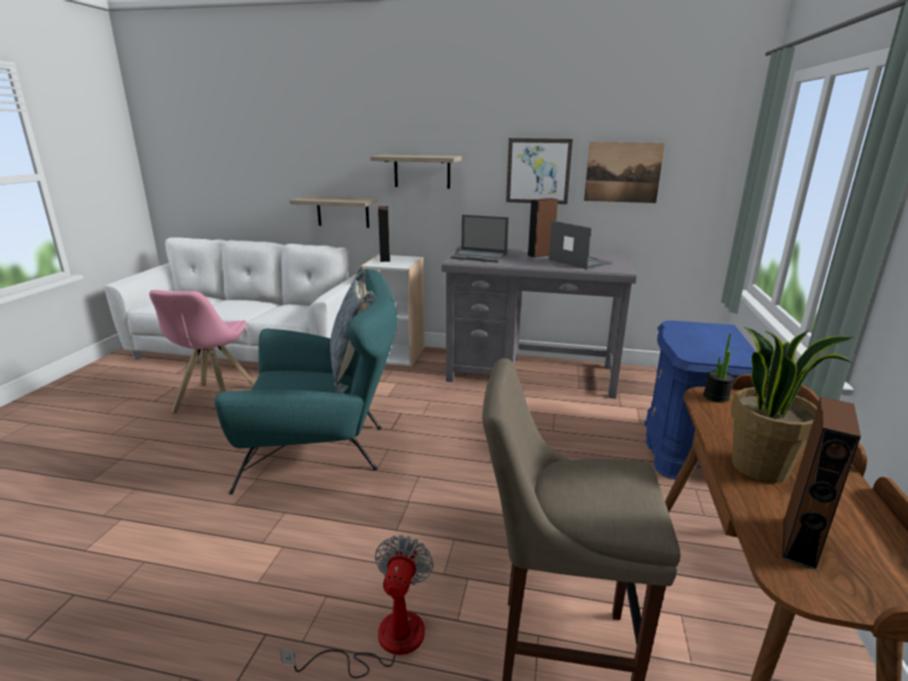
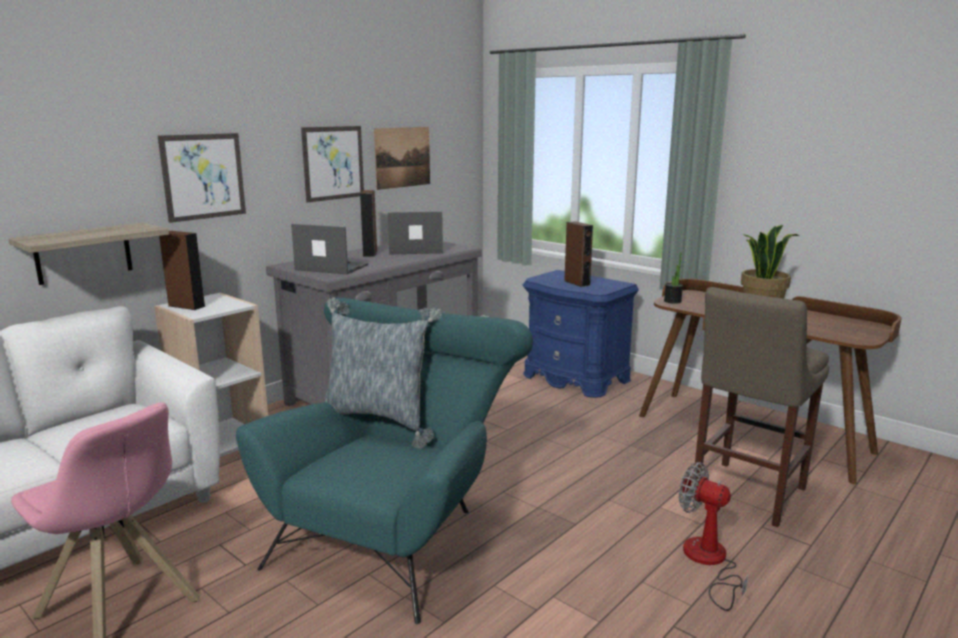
camera: 60 degrees left, 5 degrees down
(422, 171) = (203, 176): shelf -> picture
(479, 256) = (331, 267): laptop -> laptop turned 120 degrees counterclockwise
(799, 542) = (830, 330): brown speaker -> brown speaker (577, 283)

